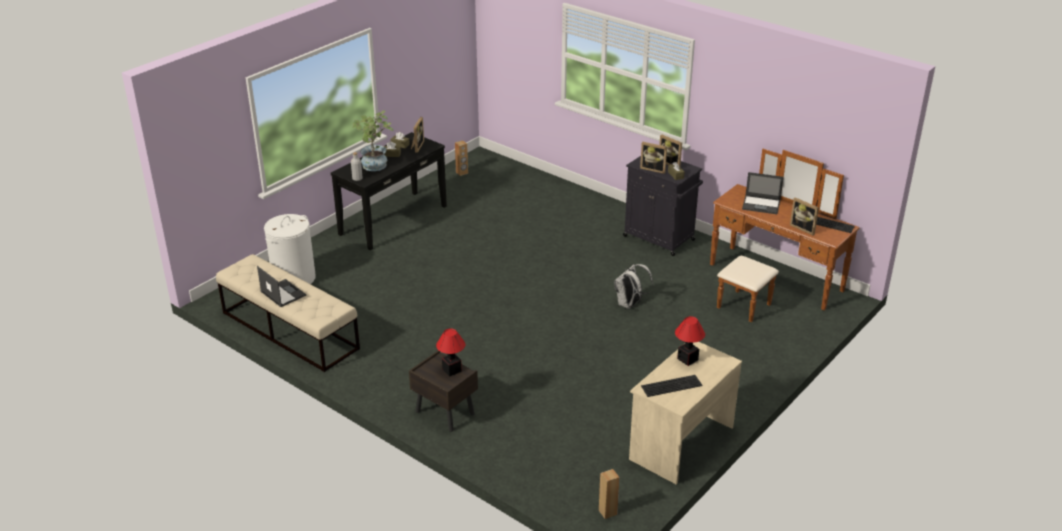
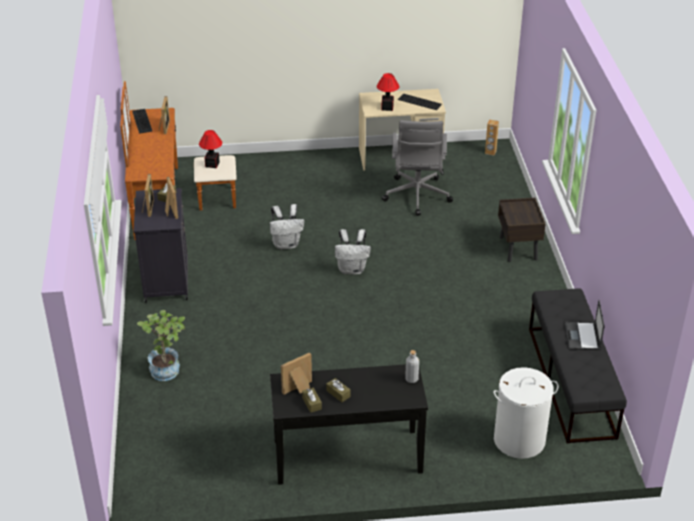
camera: 135 degrees left, 5 degrees up
(289, 330) = (571, 382): beige bench -> black bench
(375, 167) = (376, 385): potted plant -> potted plant (167, 368)
(452, 370) = (514, 211): table lamp -> table lamp (212, 164)
(462, 173) = (193, 481): brown speaker -> none
(552, 315) = (352, 269): none -> white backpack
(600, 408) = (416, 196): none -> grey office chair
(761, 205) = (149, 156): laptop -> none

